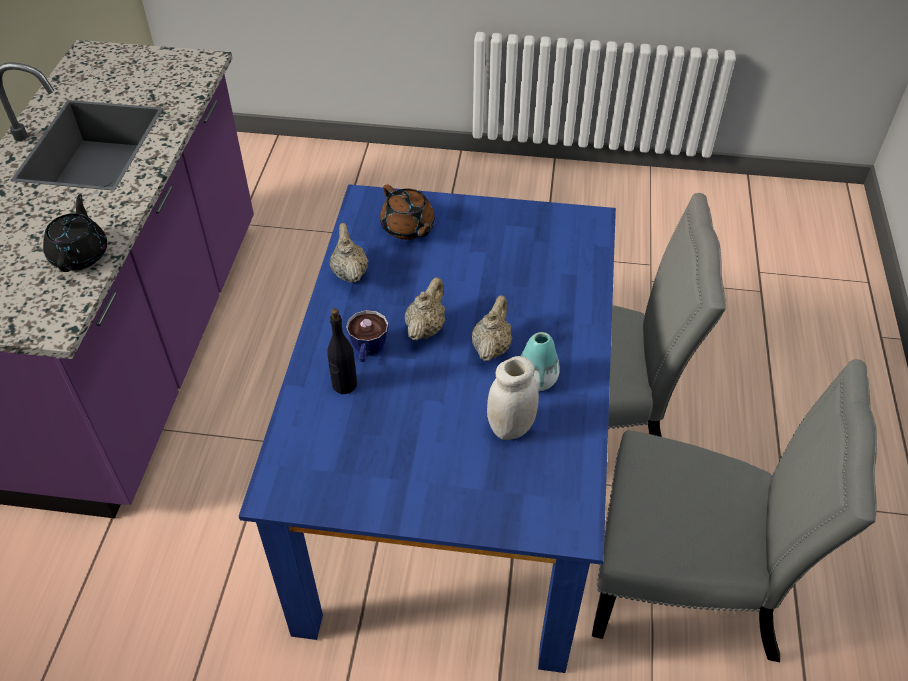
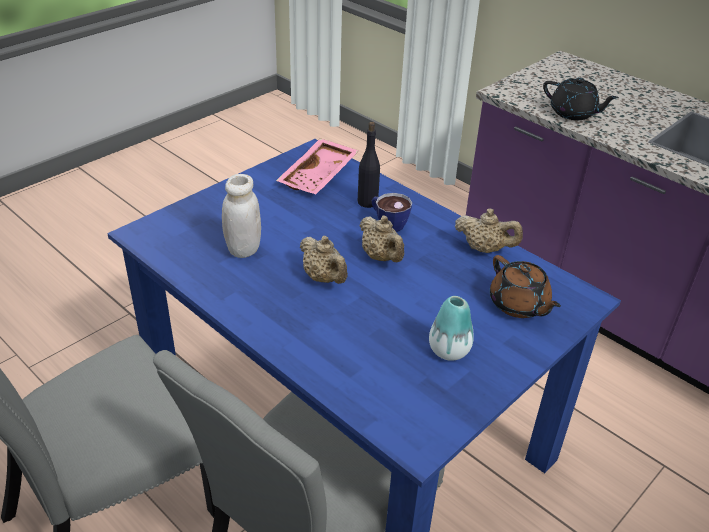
camera: 125 degrees right, 10 degrees down
(328, 453) = (319, 176): none -> pink tray
(408, 228) = (519, 305): brown teapot -> brown teapot turned 120 degrees counterclockwise
(537, 380) = (265, 282): vase -> vase (449, 350)

